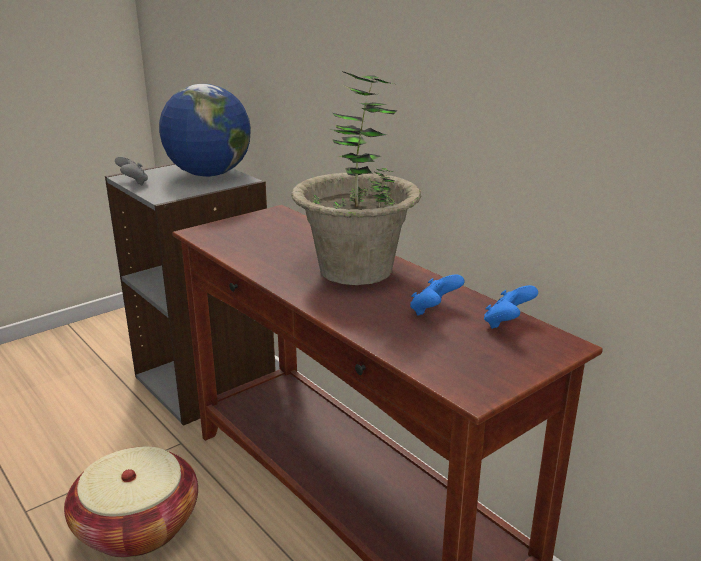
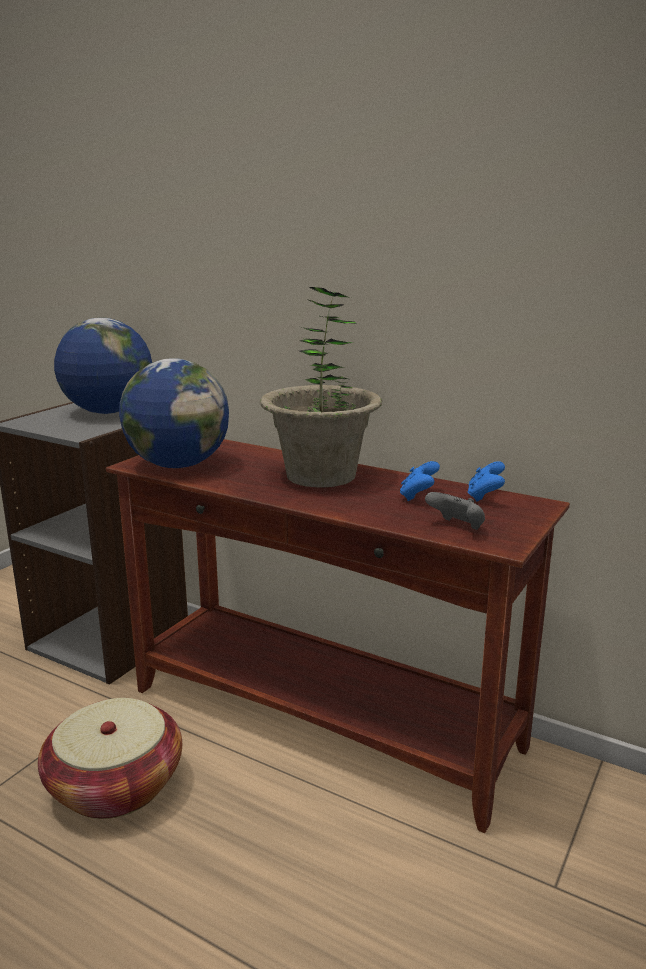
camera: 20 degrees left, 5 degrees down
(133, 183) = (32, 426): grey game controller -> grey game controller (457, 527)
(234, 238) = (178, 465): none -> globe

